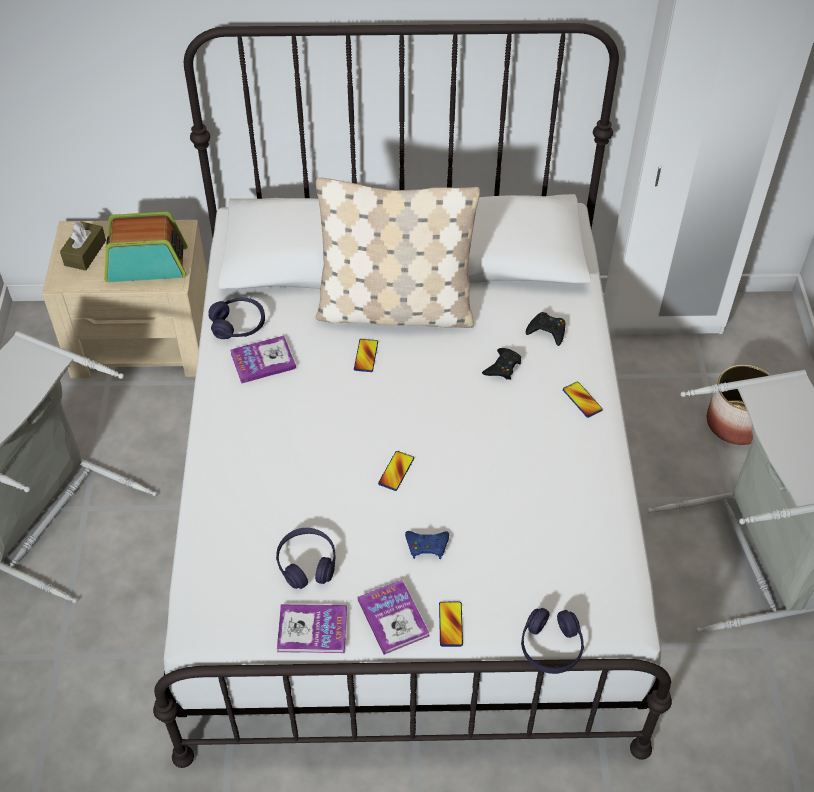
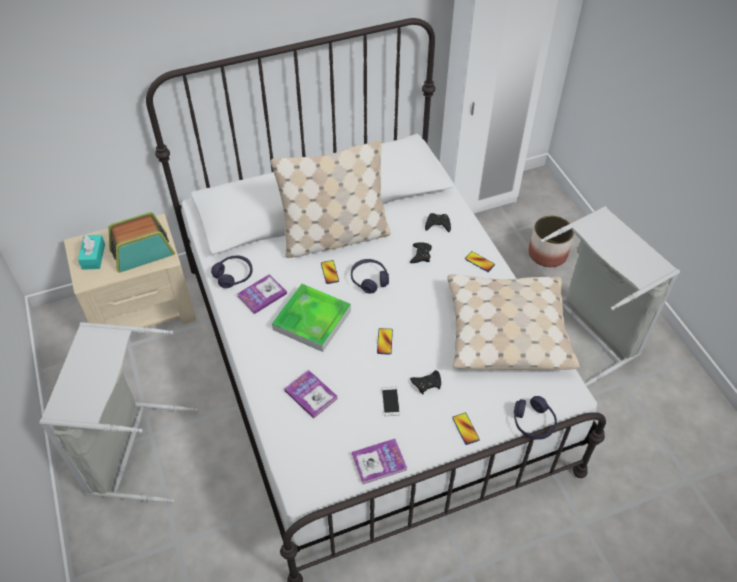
camera: 20 degrees left, 0 degrees up
(85, 253) = (93, 256): brown tissue box -> turquoise tissue box
(307, 563) = (355, 420): purple headphones -> purple headphones (369, 280)
(312, 413) = (312, 320): none -> tray
(366, 554) = (390, 401): none -> phone
(393, 618) = (428, 436): book -> book (311, 394)
(427, 546) = (427, 383): blue game controller -> black game controller
(574, 508) = (506, 331): none -> beige pillow

